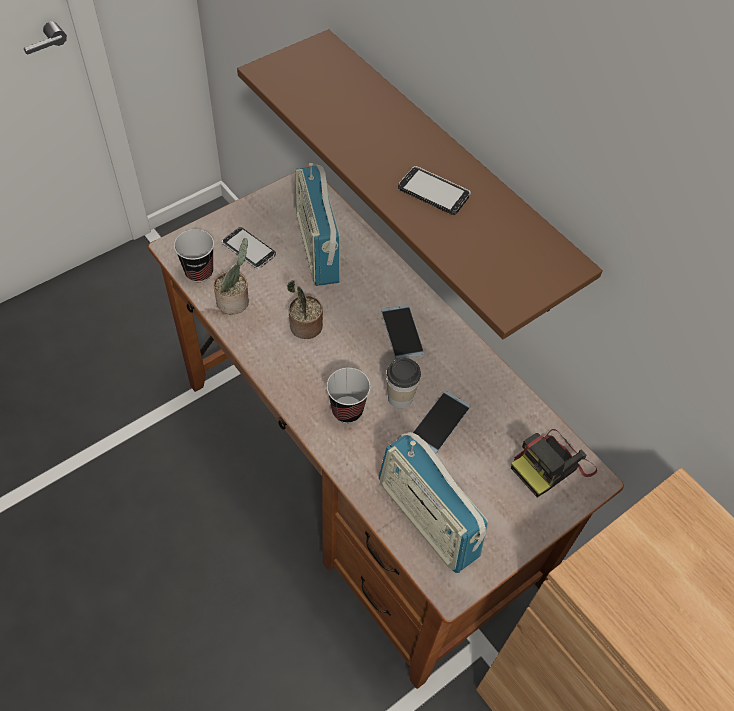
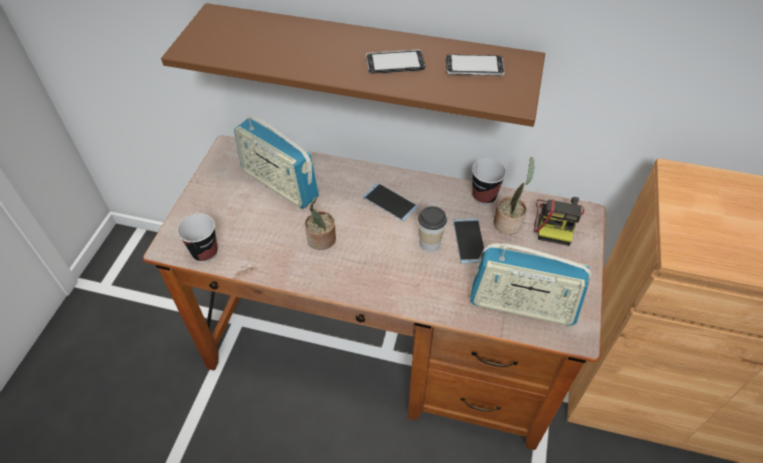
camera: 35 degrees left, 5 degrees down
(235, 301) = (253, 255): potted plant -> potted plant (509, 222)
(249, 249) = (229, 214): phone -> phone (474, 67)
(347, 410) = (404, 274): cup -> cup (484, 196)

